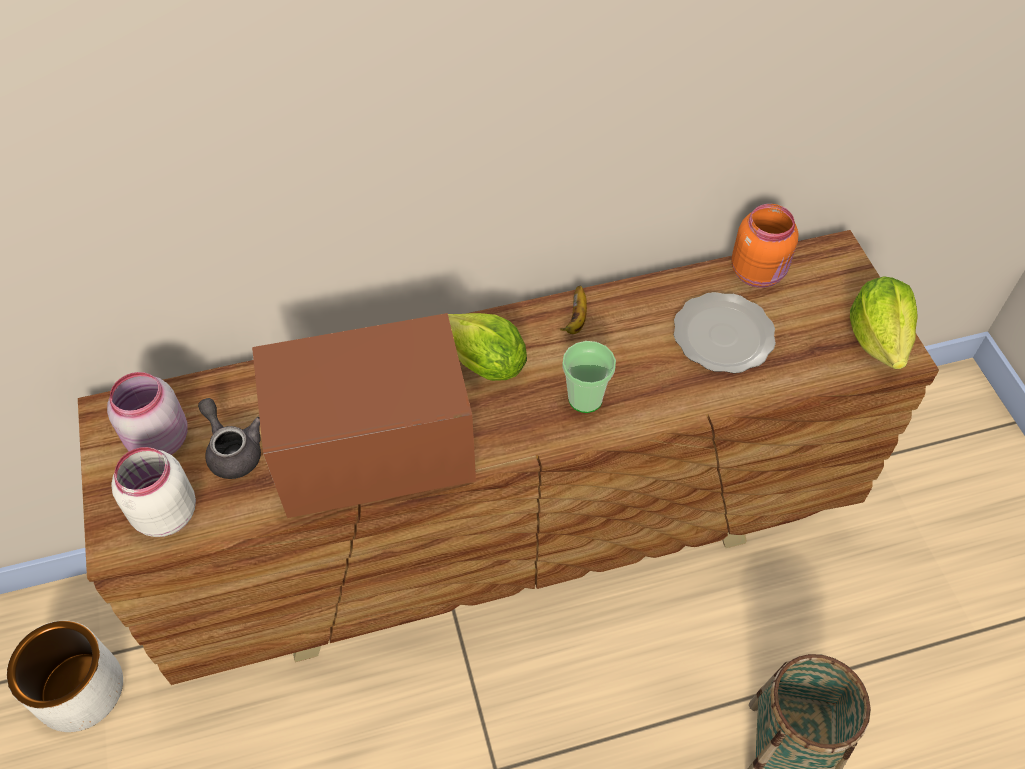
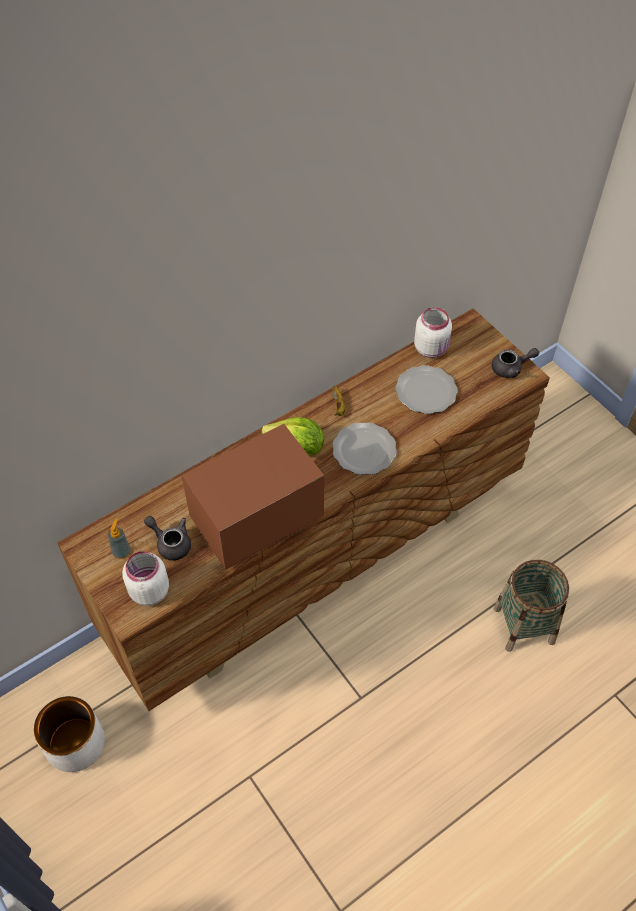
camera: 20 degrees left, 0 degrees up
(157, 440) = (121, 551): pink jar -> soap dispenser
(585, 398) = (363, 451): cup -> plate
(759, 272) = (431, 348): orange jar -> white jar
(878, 338) = (511, 368): lettuce -> grey teapot

